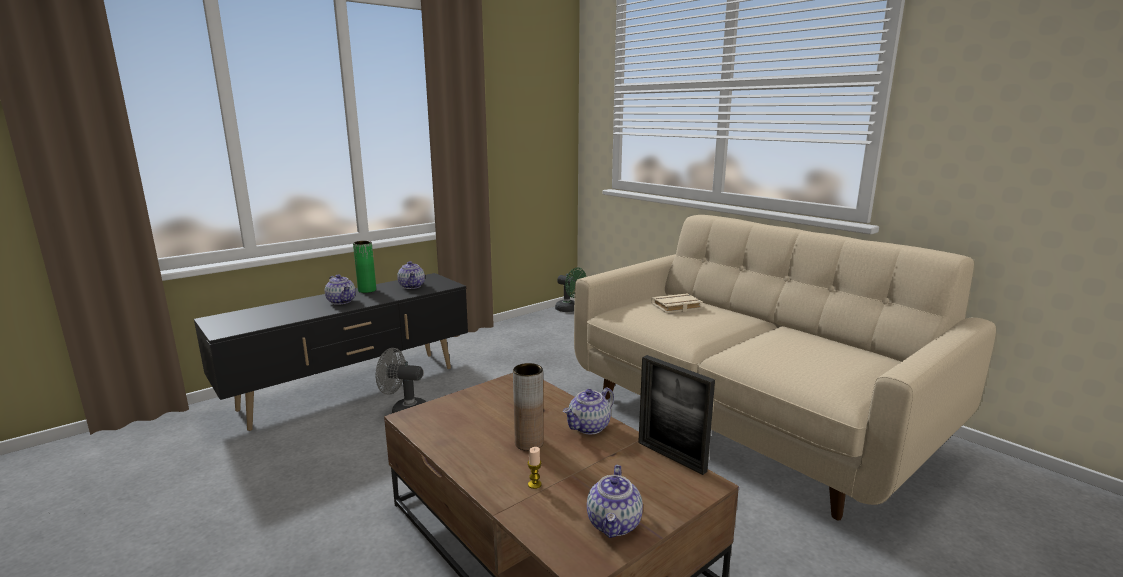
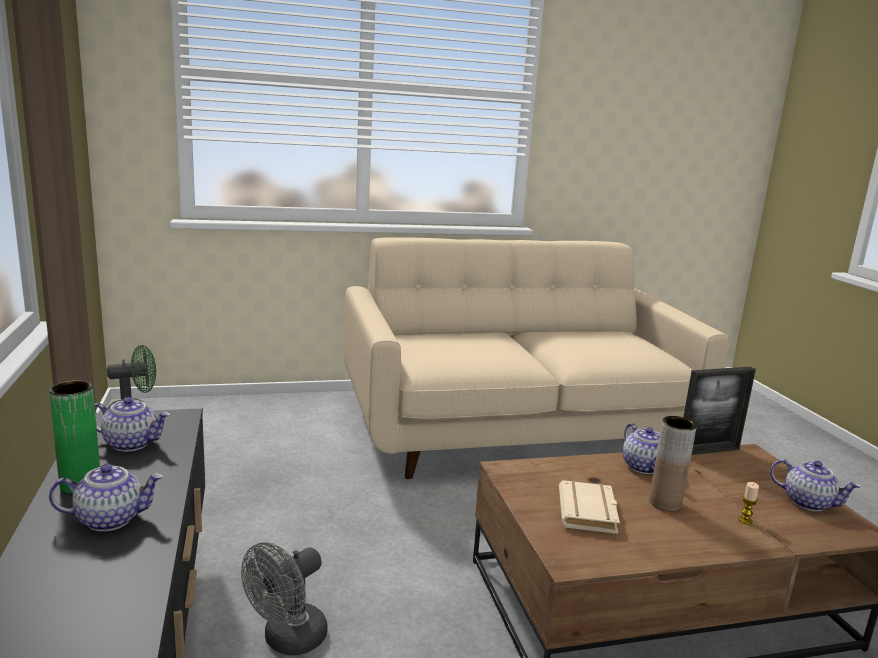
camera: 65 degrees left, 0 degrees up
(676, 307) = (450, 343): beige book -> beige book (589, 513)

